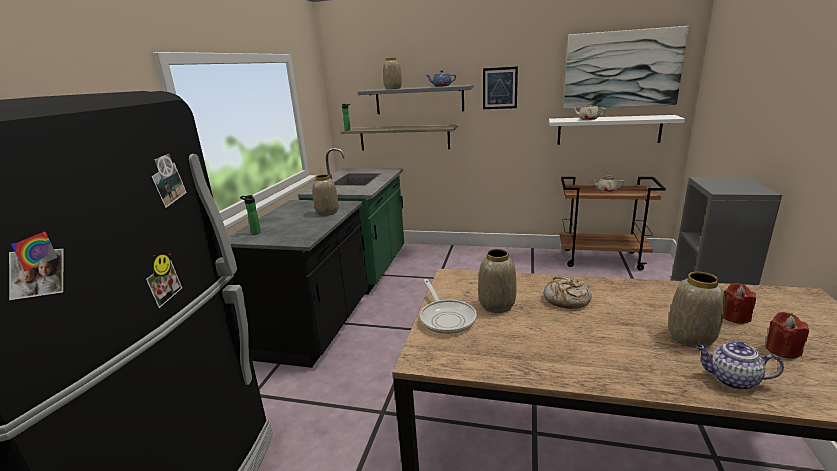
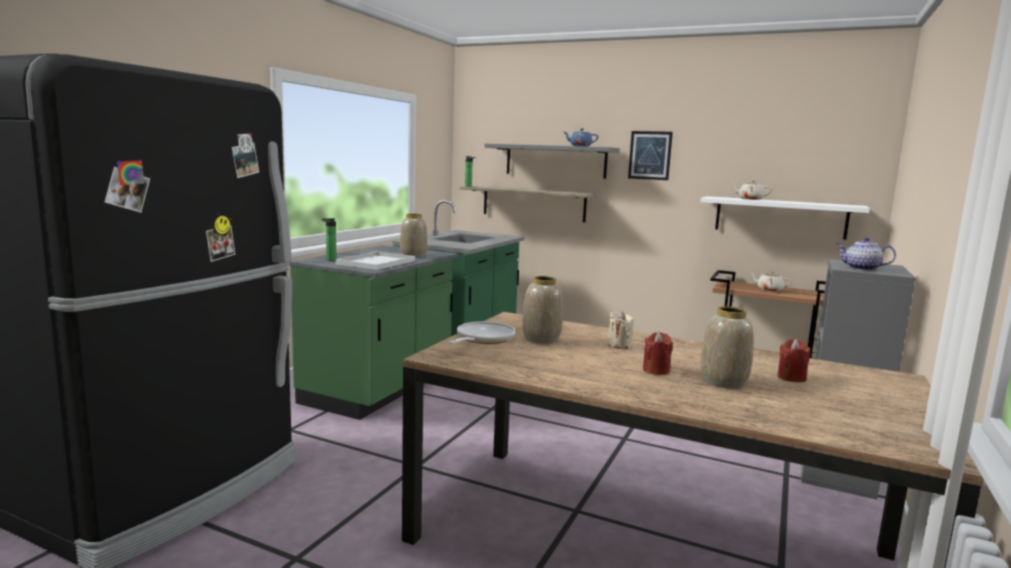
camera: 10 degrees right, 10 degrees down
(300, 229) = (376, 262): none -> white tray
(316, 328) = (379, 390): black counter -> green counter
(393, 88) = (525, 144): vase -> none
(446, 318) = (482, 339): frying pan -> frying pan turned 150 degrees counterclockwise
(566, 299) = (619, 345): bread -> beige candle
(621, 69) = (798, 145): picture -> none
(731, 379) = (733, 407): teapot -> teapot (861, 268)
(782, 350) = (814, 401): red candle -> red candle (656, 370)

